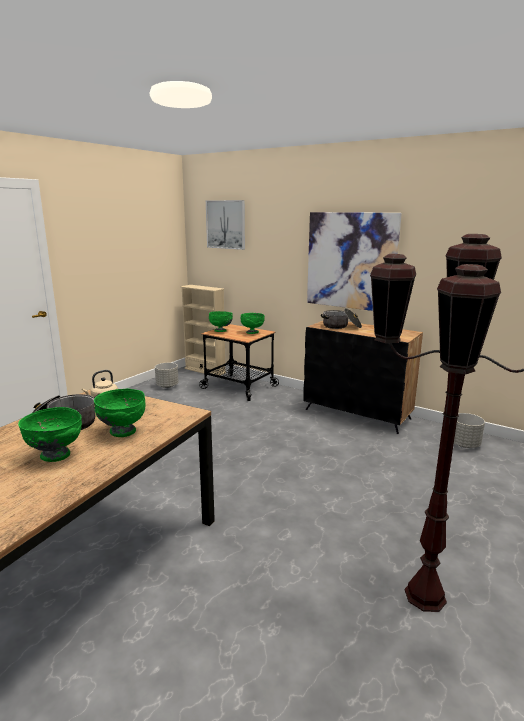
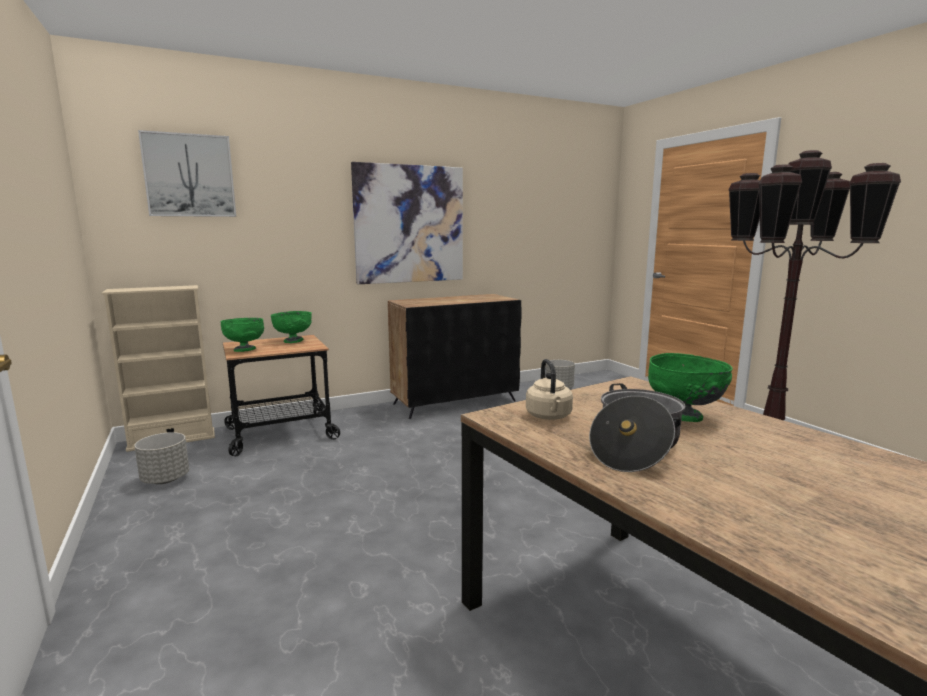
camera: 60 degrees left, 5 degrees down
(55, 456) = (765, 459): green bowl -> none
(341, 326) = (430, 302): cooking pot -> none

